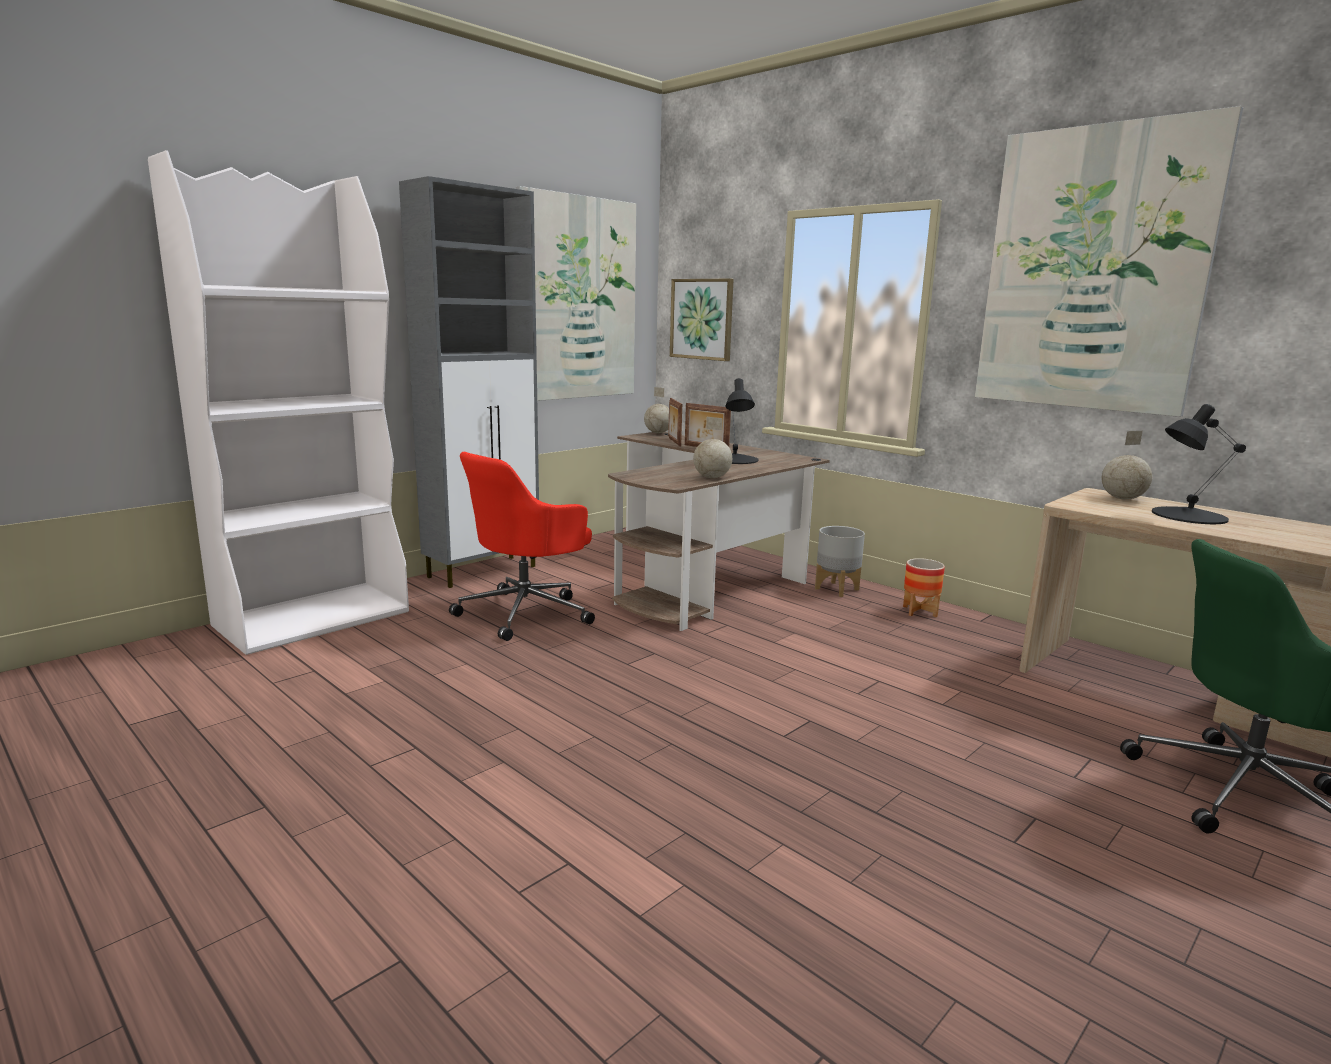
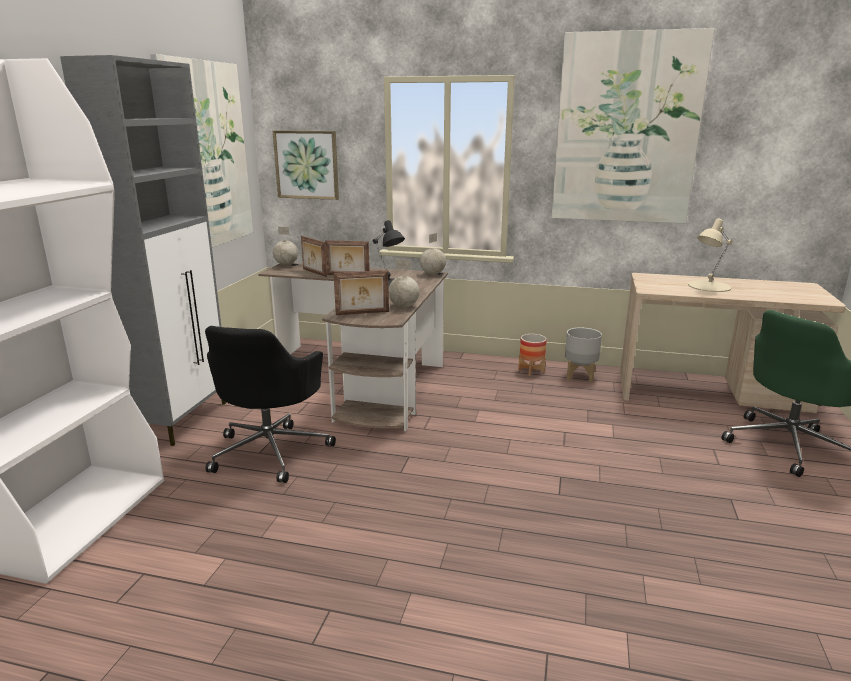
camera: 30 degrees left, 5 degrees up
(527, 613) = (271, 450): red office chair -> black office chair
(655, 476) = (362, 313): none -> picture frame
(837, 589) = (466, 366): grey planter -> grey planter (580, 376)
(1123, 499) = (662, 279): globe -> globe (433, 274)
(1187, 515) = (708, 286): black table lamp -> beige table lamp

